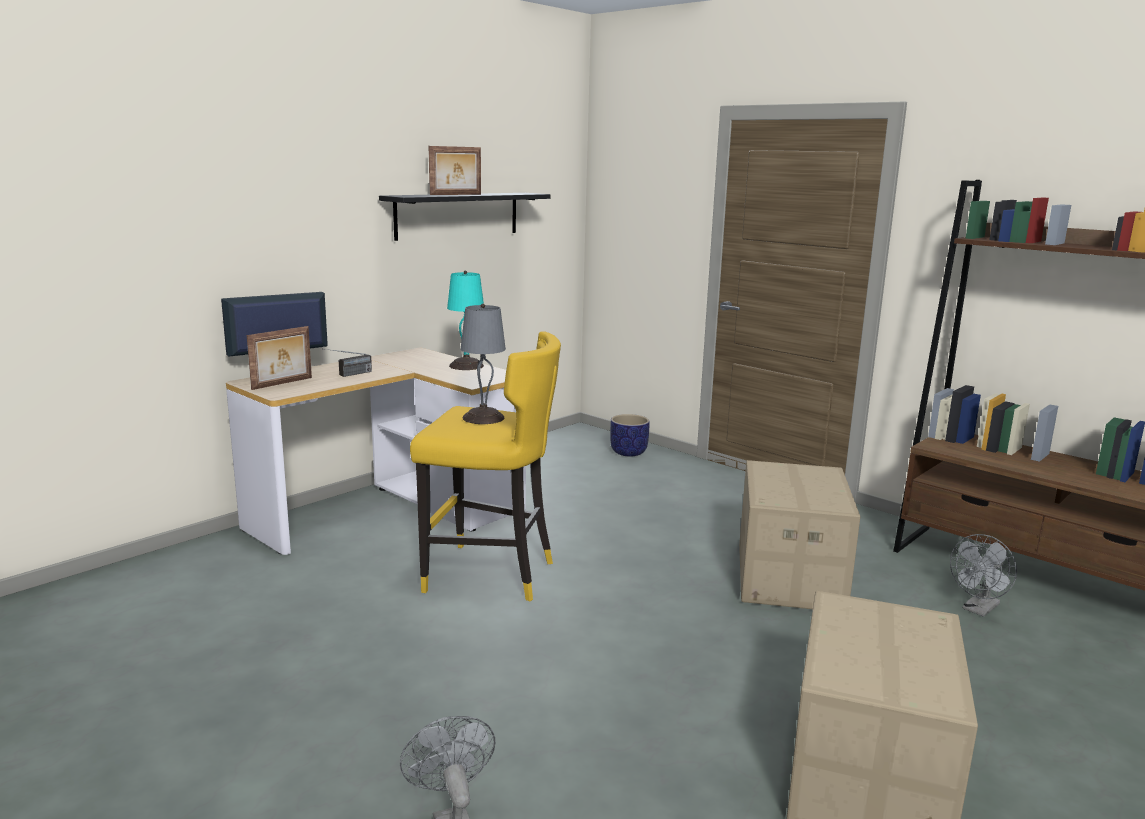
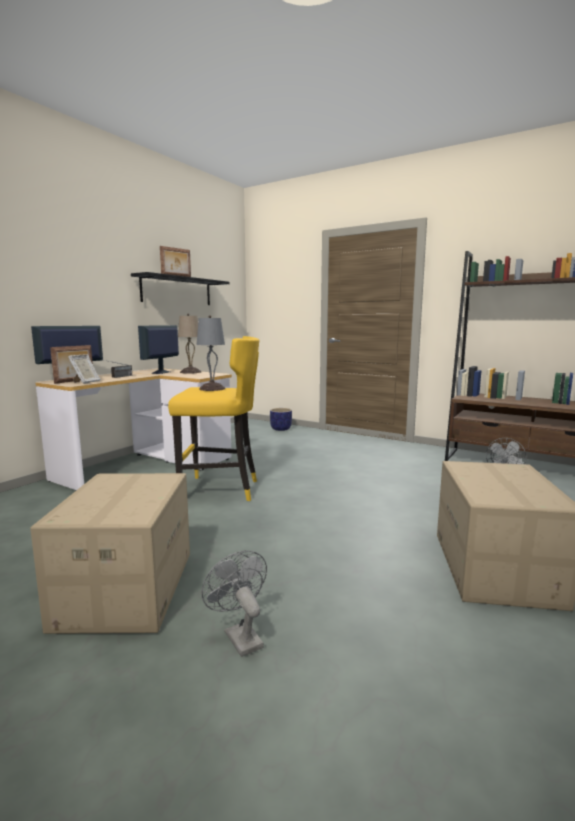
camera: 10 degrees left, 5 degrees down
(297, 389) = (85, 382): none -> picture frame
(418, 364) = (161, 372): none -> monitor
(466, 366) = (190, 372): turquoise table lamp -> beige table lamp
(788, 576) = (395, 476): cardboard box -> cardboard box (126, 588)

